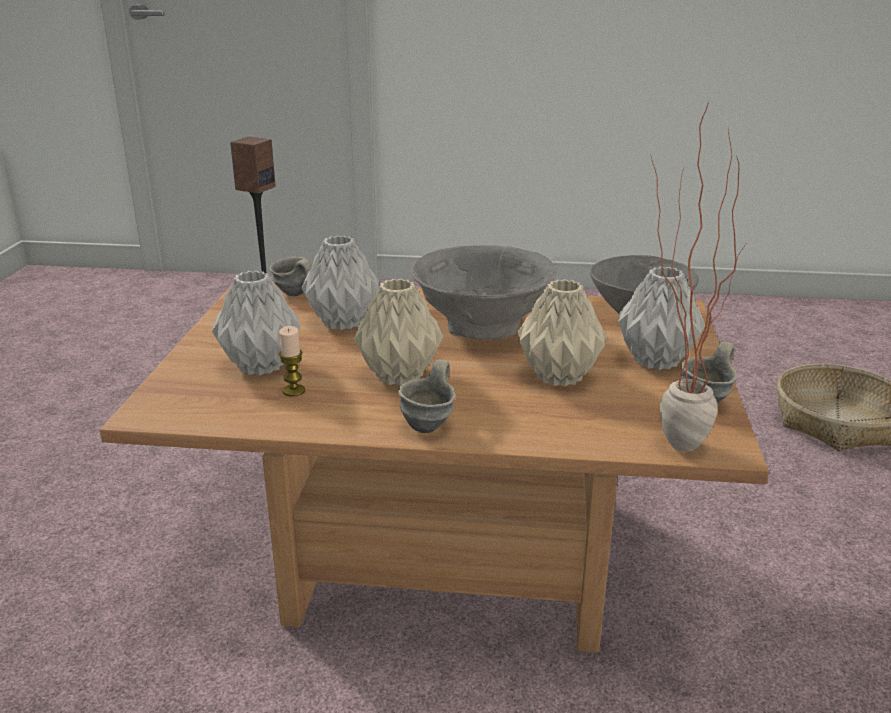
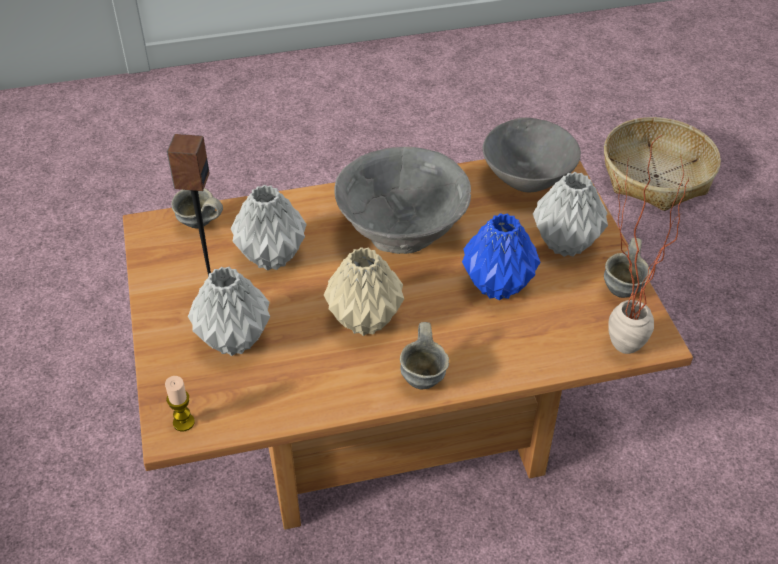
camera: 20 degrees left, 20 degrees up
(294, 391) = (285, 366): candle -> candle (183, 422)
(559, 376) = (497, 285): beige vase -> blue vase

